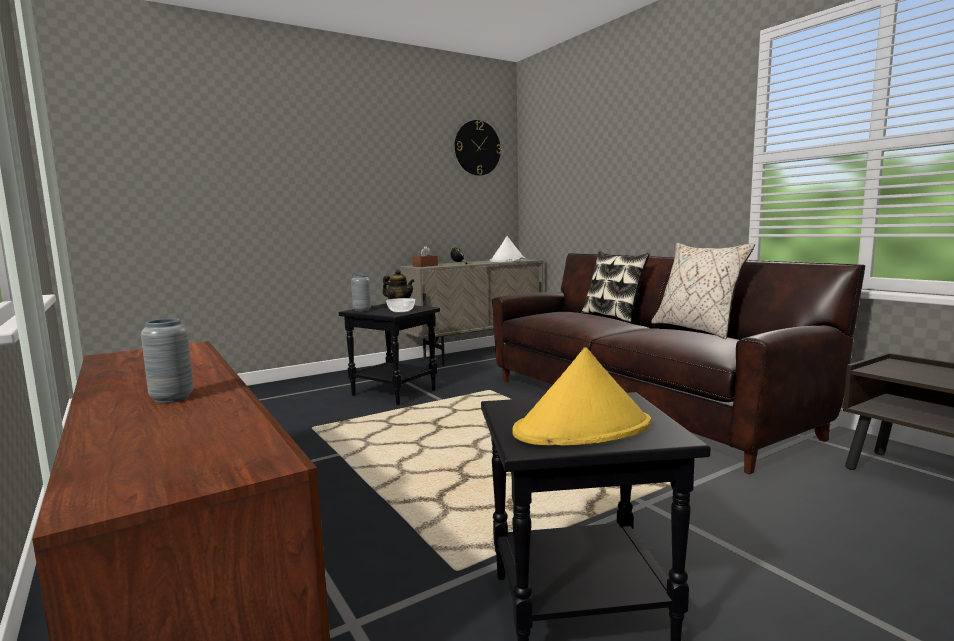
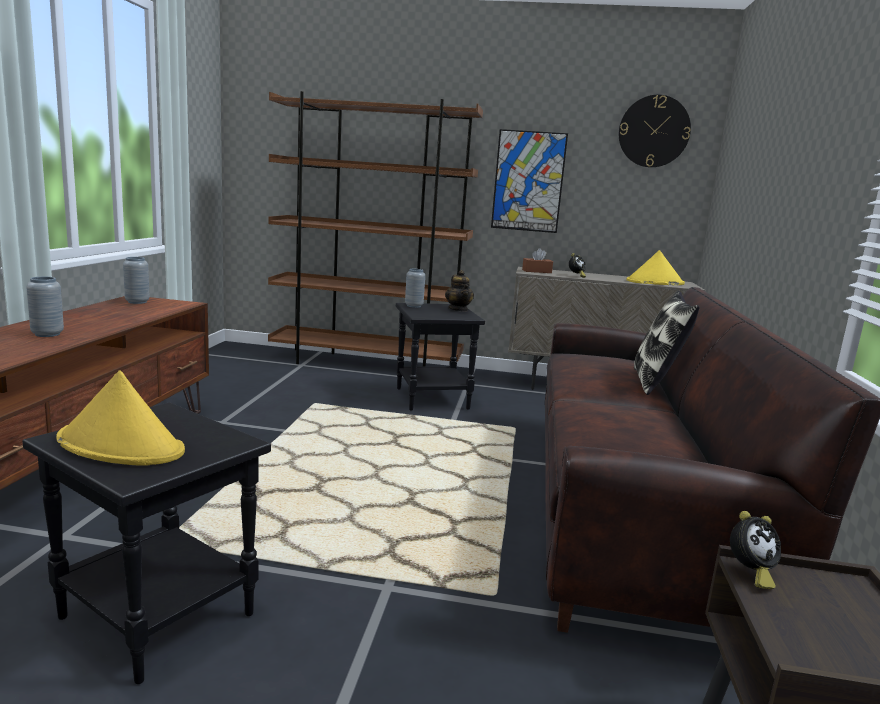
camera: 40 degrees right, 5 degrees up
(130, 356) = (137, 302): none -> grey vase
(282, 387) = (367, 364): none -> brown bookcase
(395, 191) = (528, 181): none -> picture
(401, 311) = (438, 315): bowl -> none
(507, 261) = (655, 282): white hat -> yellow hat
(697, 329) = (684, 429): beige pillow -> none
(876, 371) = (749, 574): none -> alarm clock

